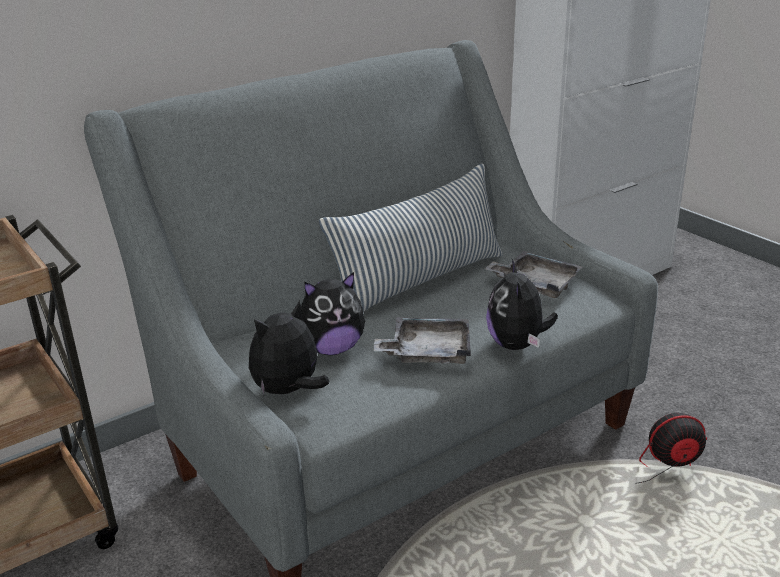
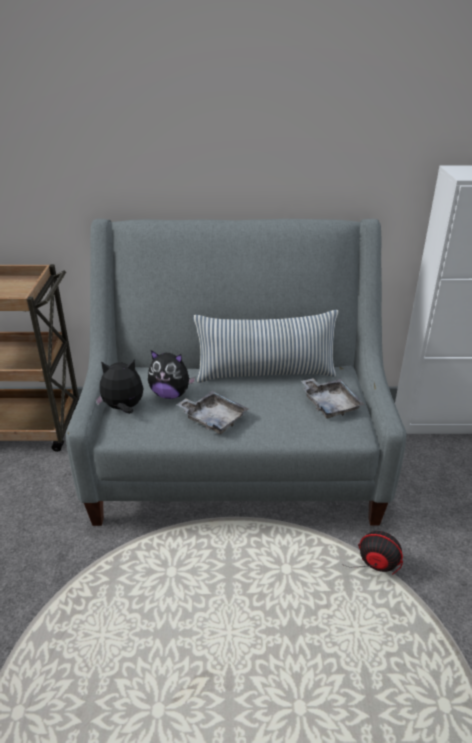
camera: 35 degrees right, 5 degrees up
(517, 345) = (267, 437): plush toy -> none

